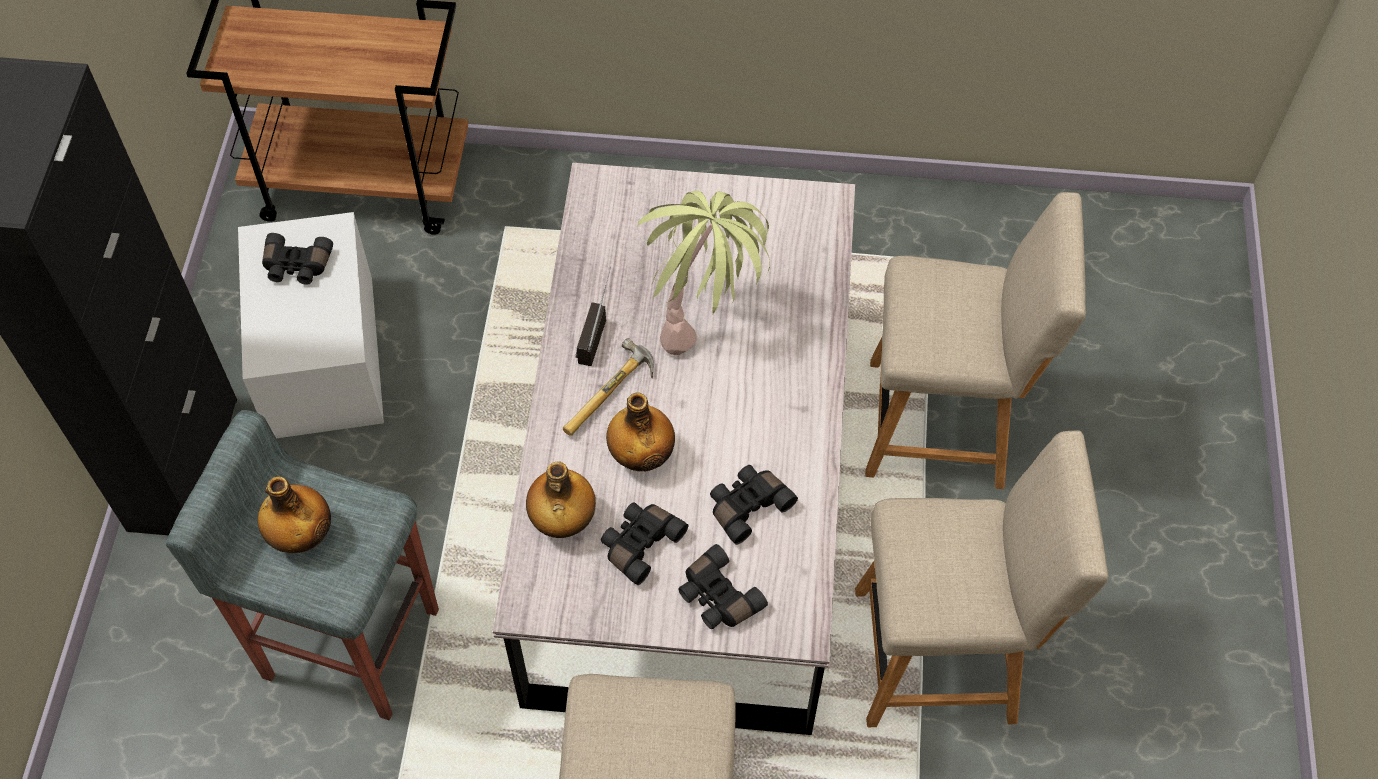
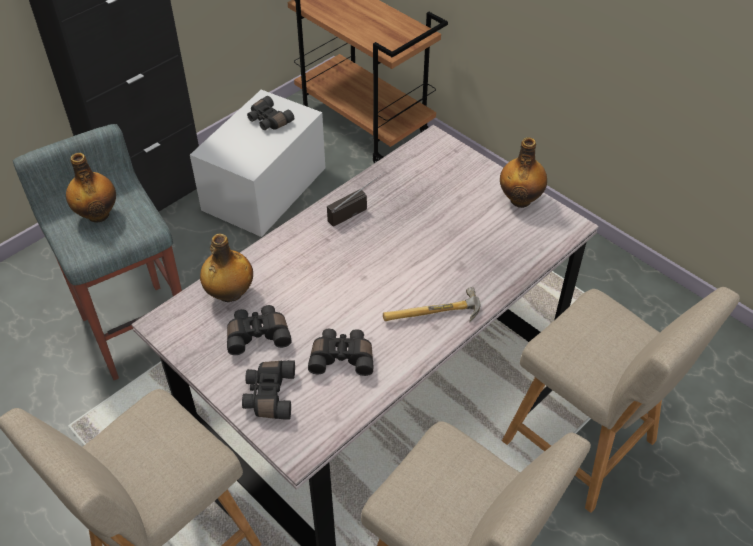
camera: 40 degrees right, 10 degrees down
(612, 396) = (328, 249): hammer -> hammer (433, 317)
(642, 456) = (310, 289): bottle -> bottle (520, 199)
(704, 319) = (425, 242): potted plant -> none

